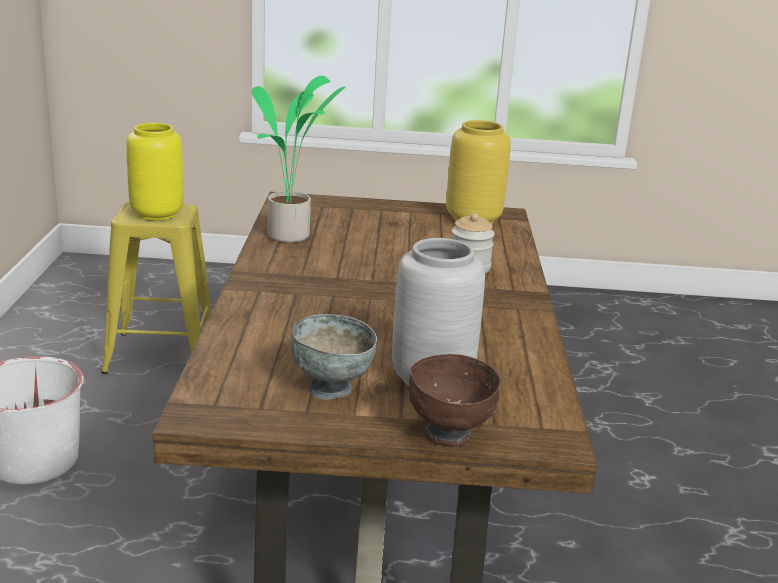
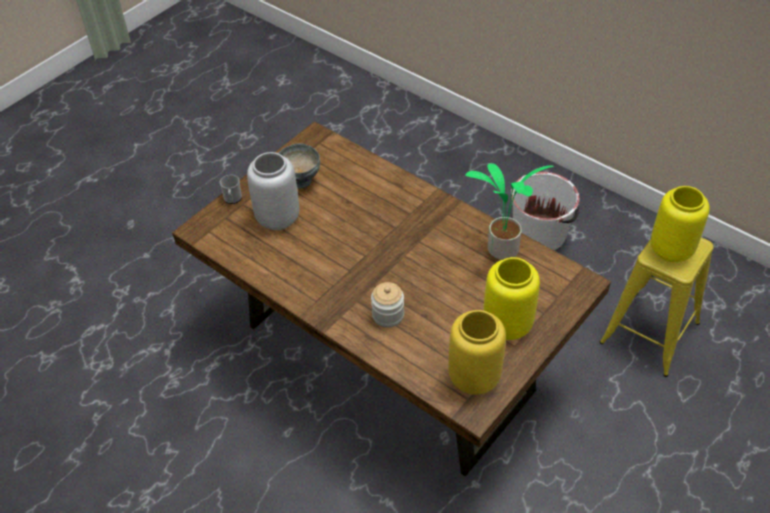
camera: 130 degrees right, 25 degrees up
(390, 217) = (508, 325): none -> yellow vase
(449, 435) = (232, 199): brown bowl -> mug

